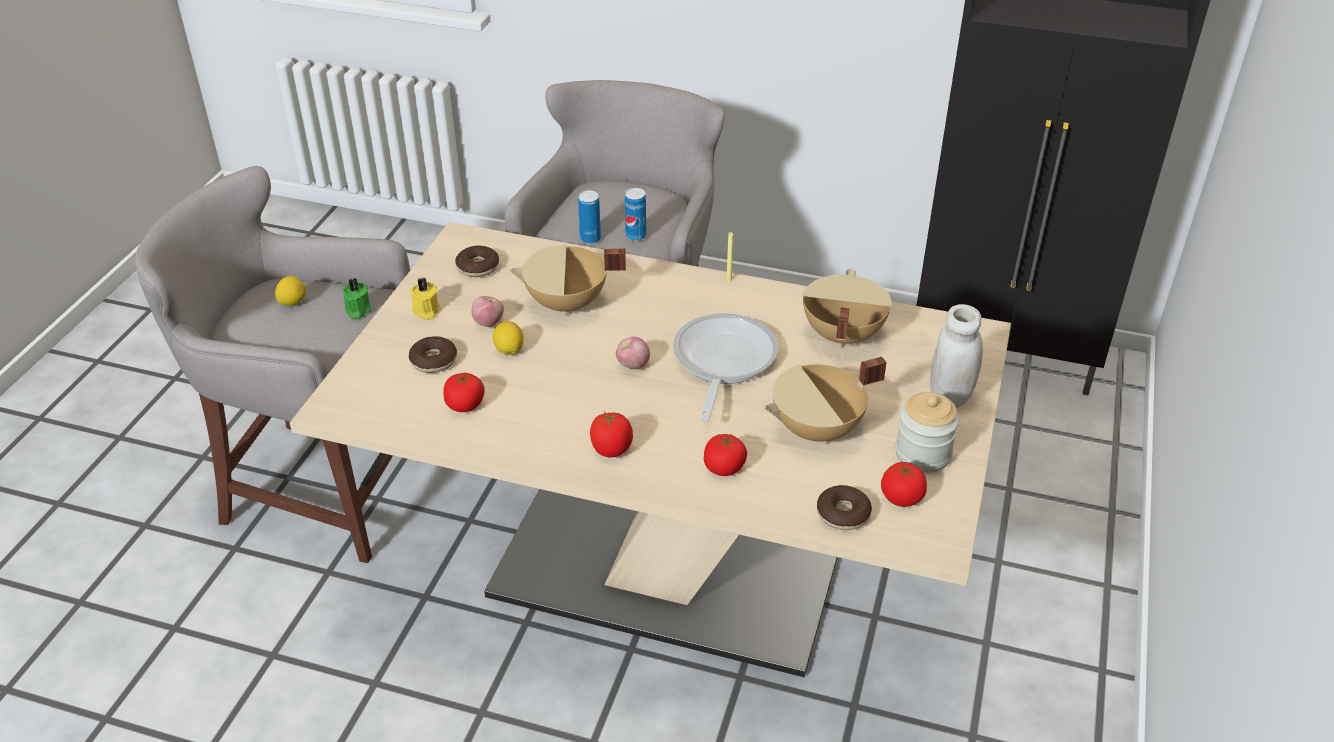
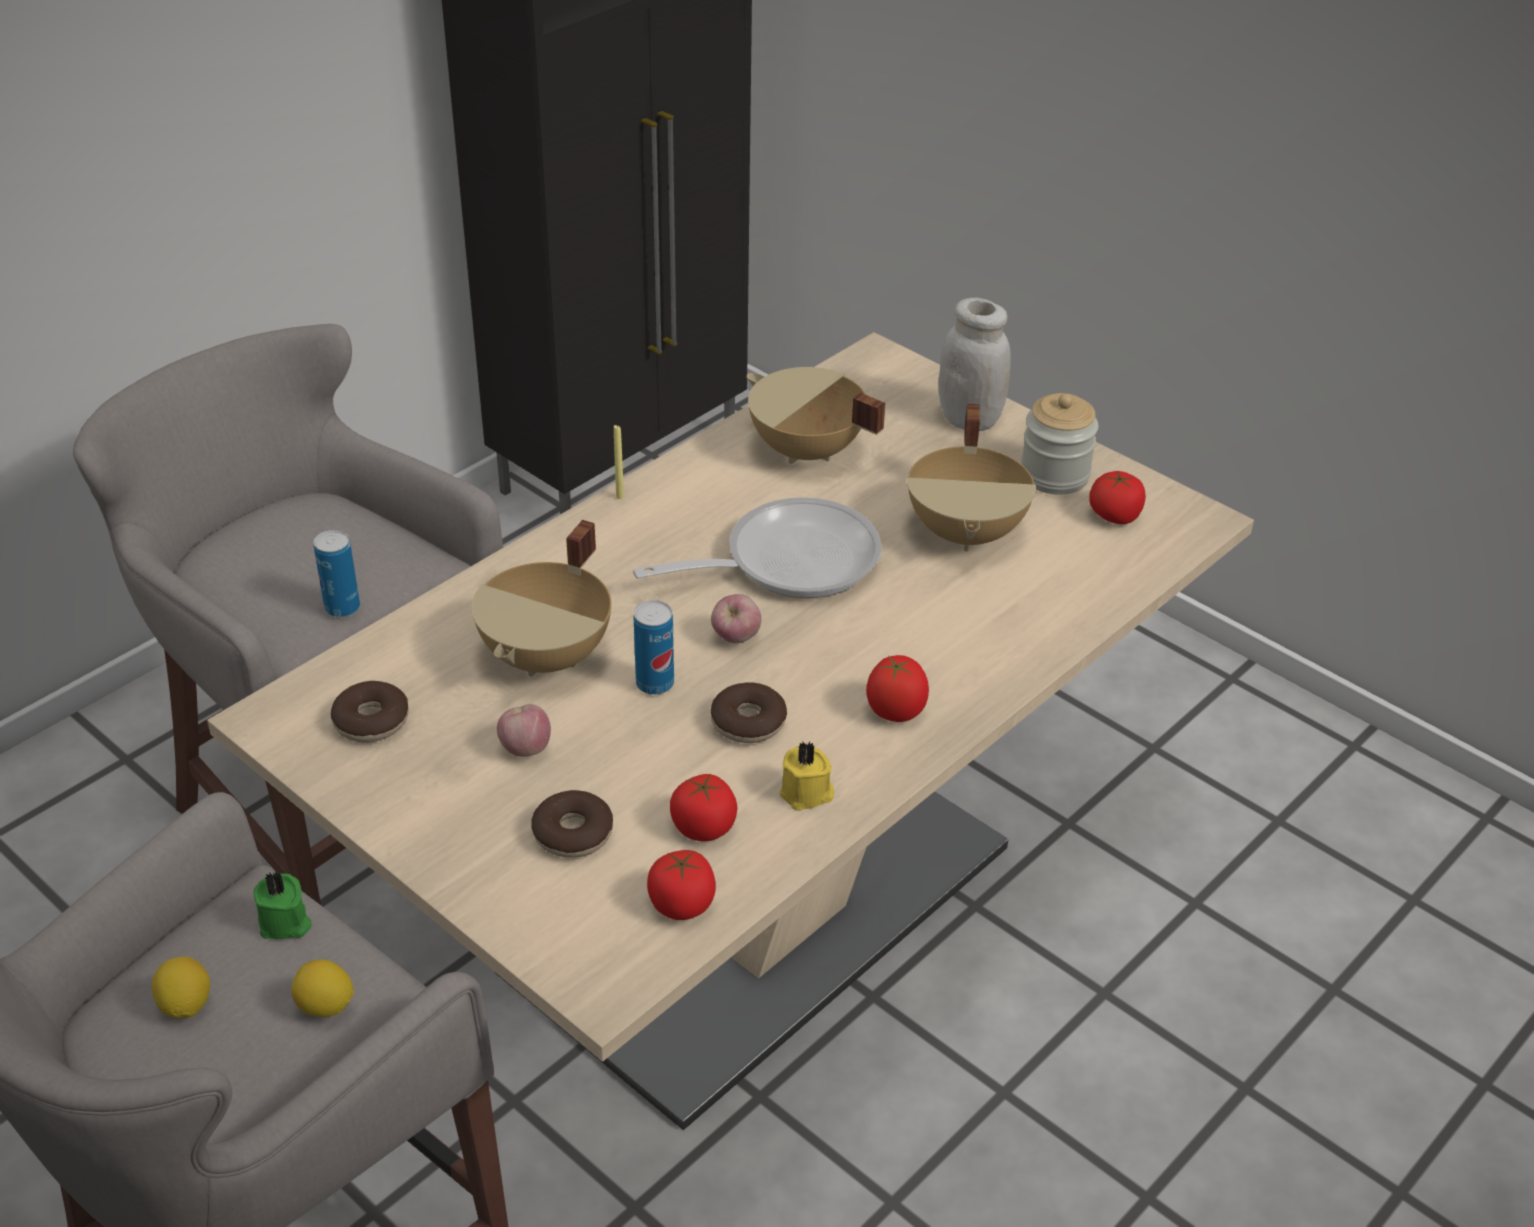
camera: 65 degrees left, 0 degrees up
(426, 311) = (437, 809): yellow candle -> yellow candle (807, 794)
(509, 350) = (610, 745): lemon -> lemon (325, 1006)
(636, 236) = (381, 562): can -> can (655, 684)
(722, 363) = (788, 561): frying pan -> frying pan turned 120 degrees clockwise
(724, 467) = (988, 627): tomato -> tomato (682, 904)
(843, 514) = (1119, 566): donut -> donut (748, 722)

